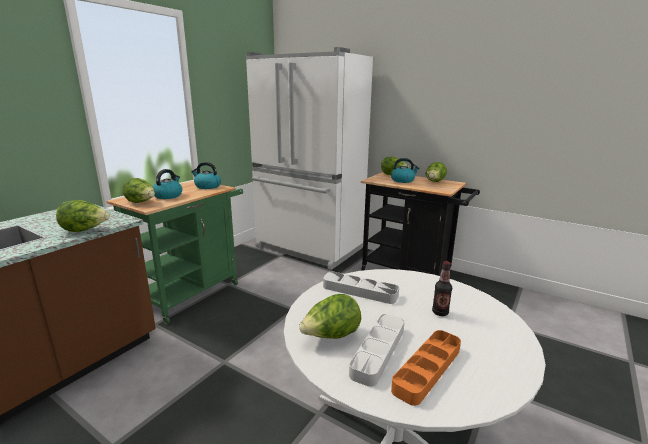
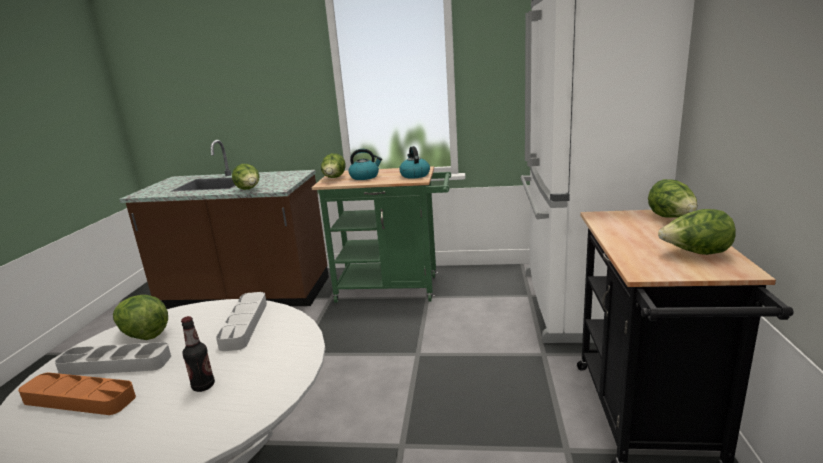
camera: 65 degrees right, 0 degrees up
(403, 180) = (646, 231): kettle -> none

